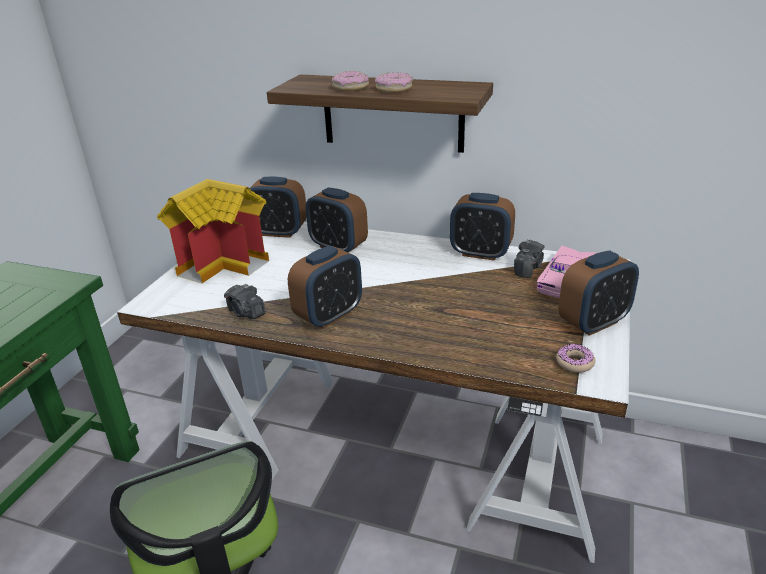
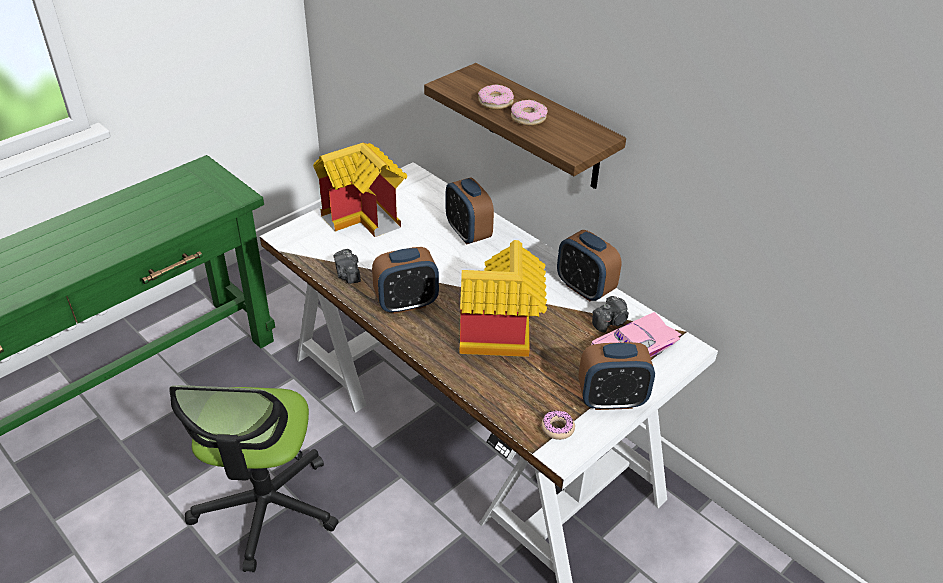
camera: 25 degrees right, 10 degrees up
(279, 232) = (431, 197): alarm clock -> none
(447, 312) = (500, 338): none -> toy house

